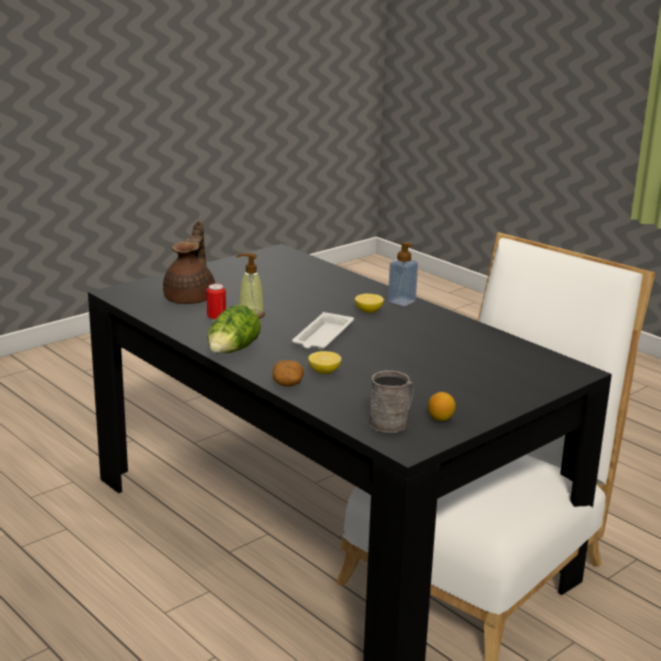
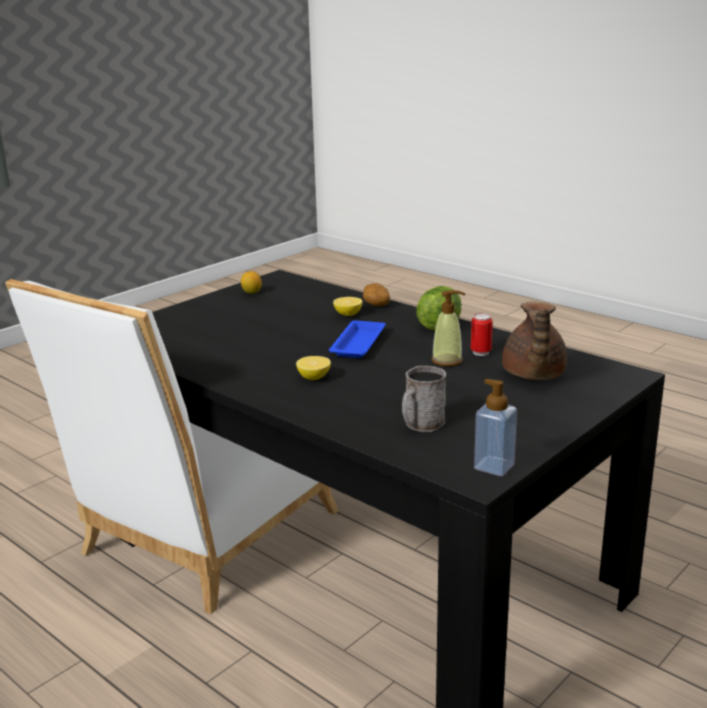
camera: 175 degrees right, 0 degrees up
(322, 337) = (359, 343): white tray -> blue tray
(392, 422) = (288, 288): grey mug -> grey mug (421, 424)
(401, 301) = (273, 395): soap dispenser -> soap dispenser (494, 467)

